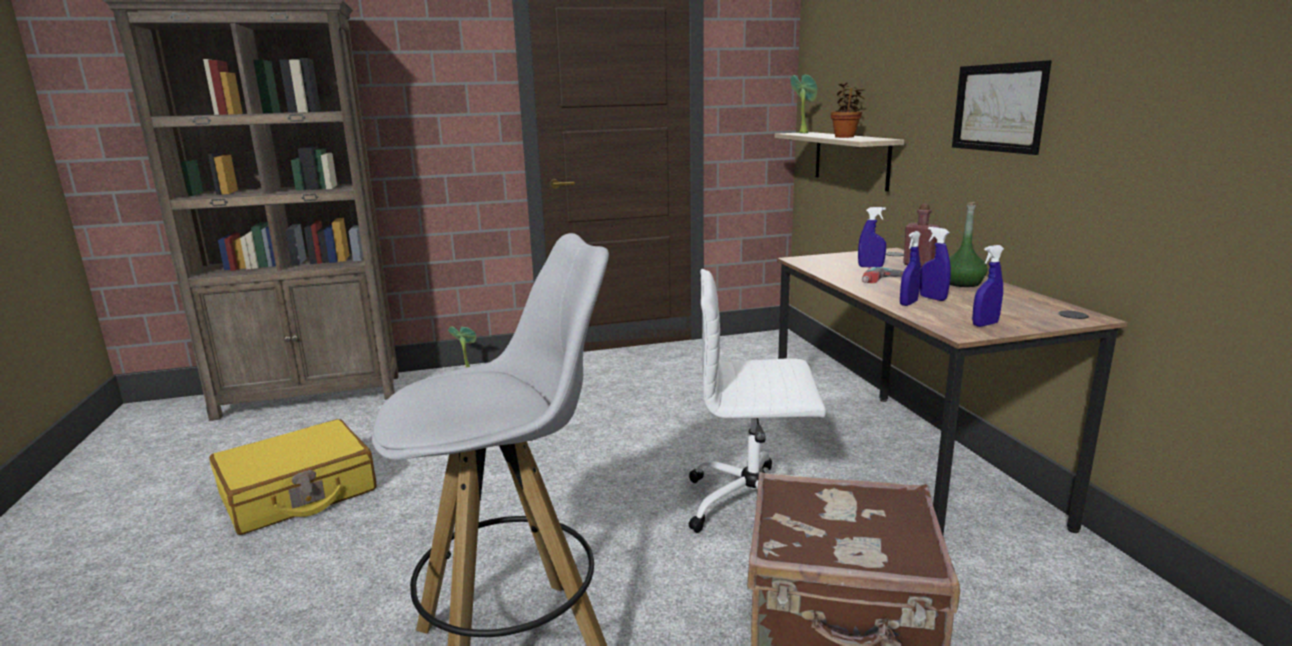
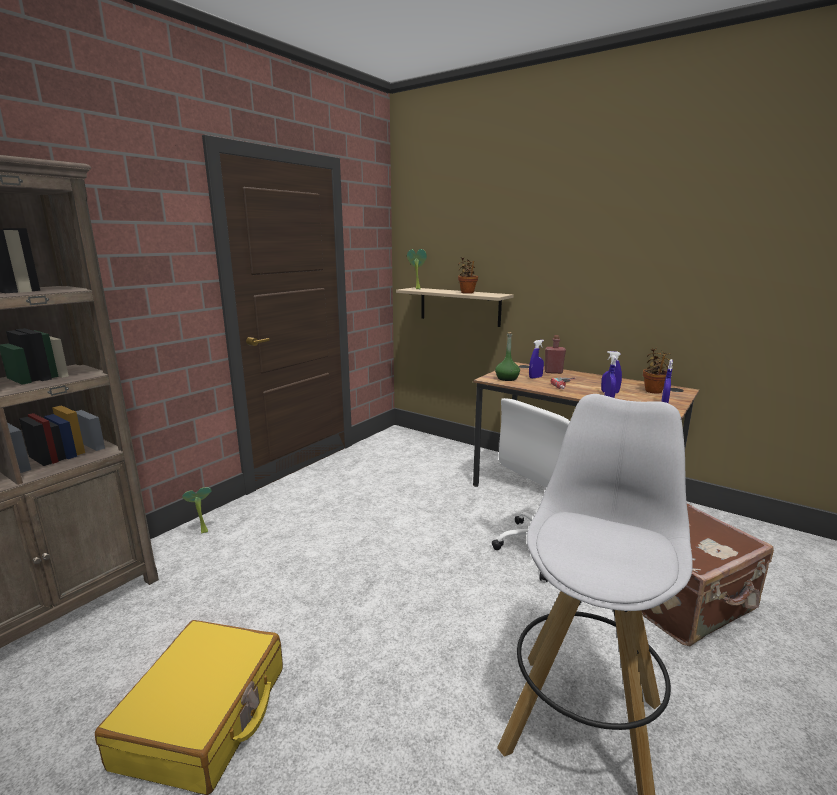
camera: 40 degrees left, 0 degrees up
(962, 283) = (598, 380): green bottle -> green bottle (507, 378)
(998, 108) = (595, 277): picture -> none
(1022, 308) = (653, 390): none -> potted plant

